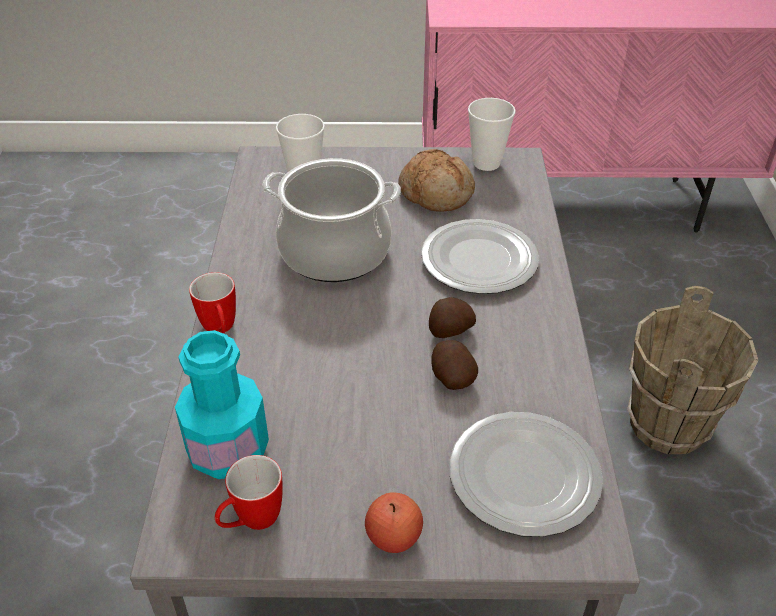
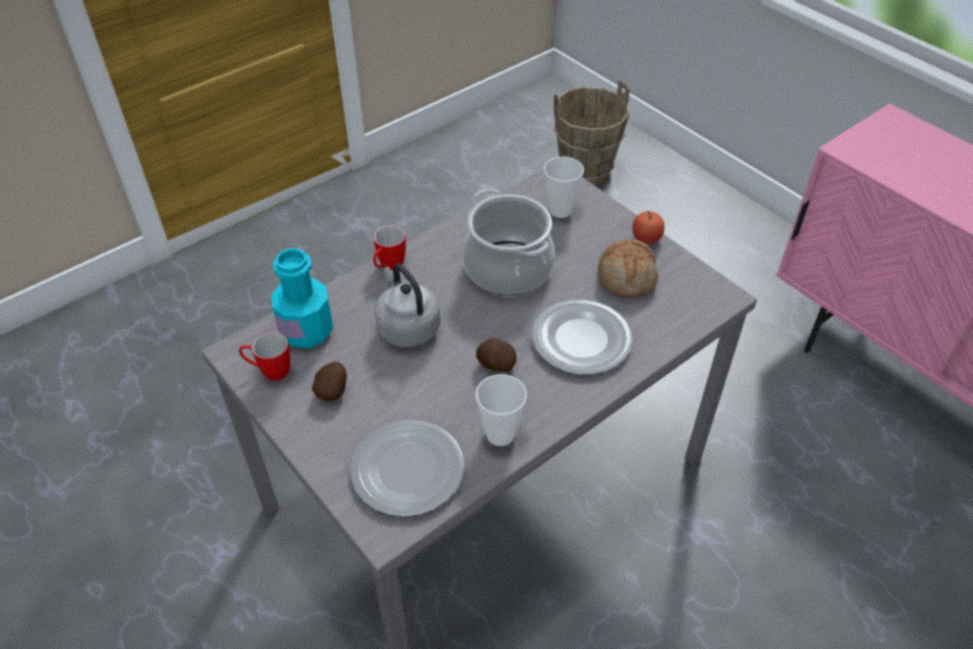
camera: 50 degrees right, 5 degrees up
(324, 364) = (407, 327): none -> grey kettle
(393, 537) = (310, 436): apple -> apple (646, 238)
(451, 377) = (455, 390): potato -> potato (333, 390)
(486, 163) = (695, 282): cup -> cup (500, 434)
(668, 425) = (751, 609): brown bucket -> brown bucket (585, 172)

